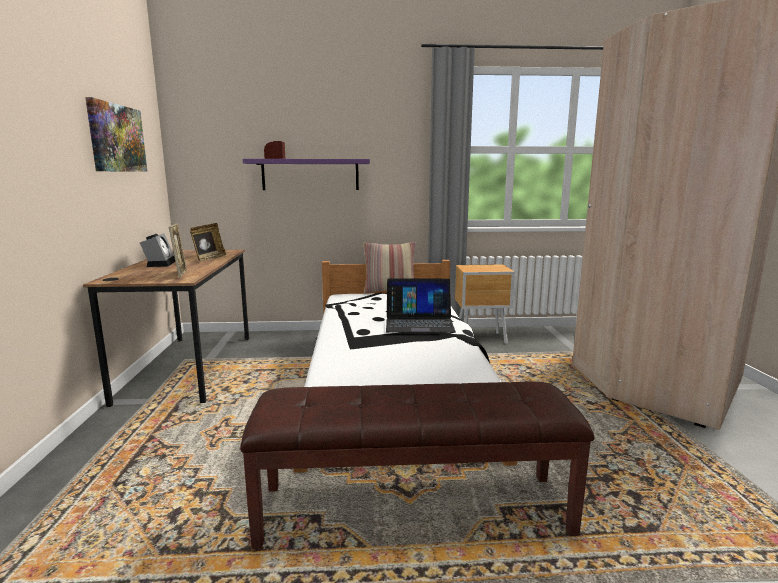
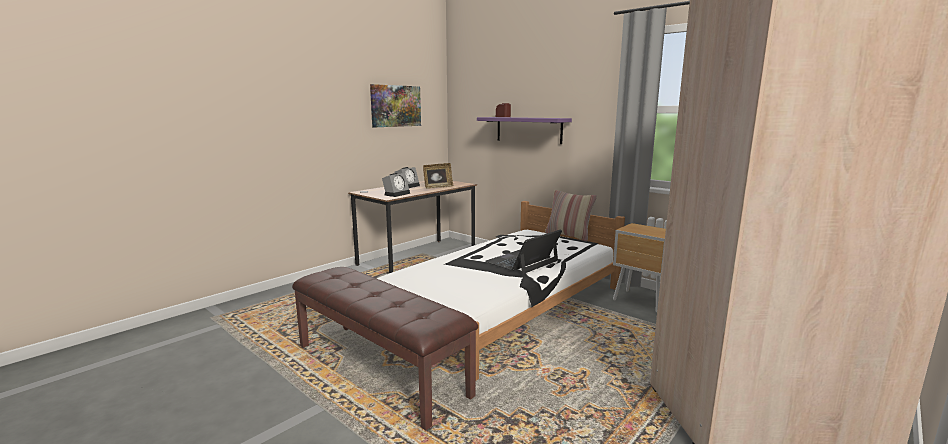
camera: 45 degrees right, 0 degrees up
(181, 274) = (397, 194): picture frame -> alarm clock
(419, 322) = (522, 261): laptop -> laptop turned 90 degrees clockwise

